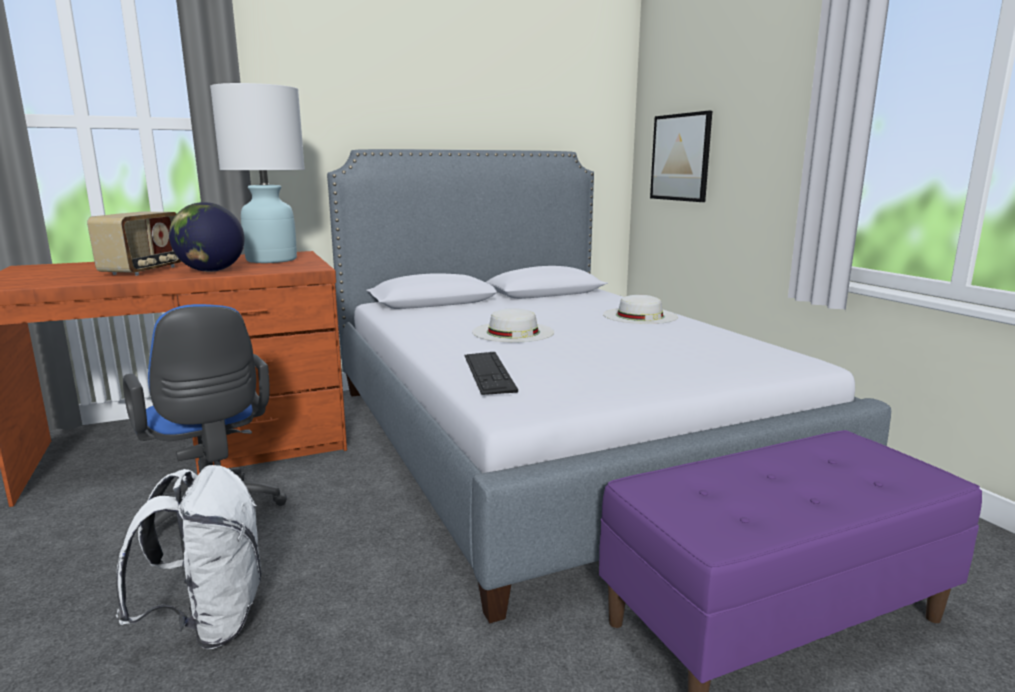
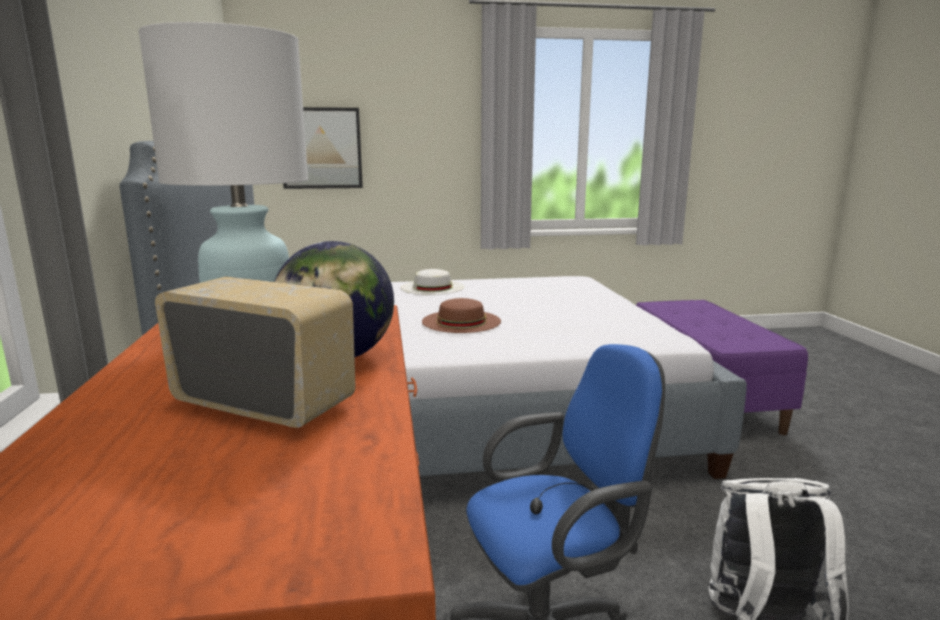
camera: 75 degrees left, 0 degrees up
(488, 372) = (595, 336): keyboard -> none
(513, 332) = (461, 321): white hat -> brown hat

